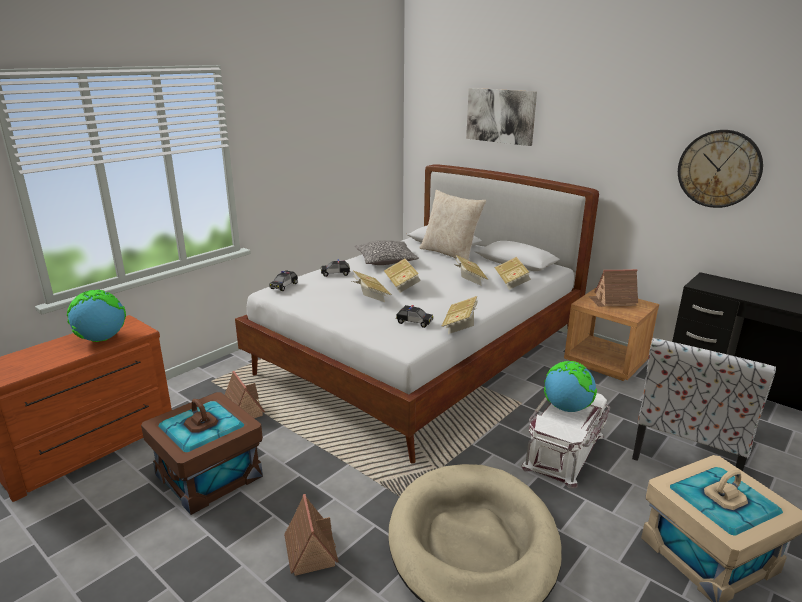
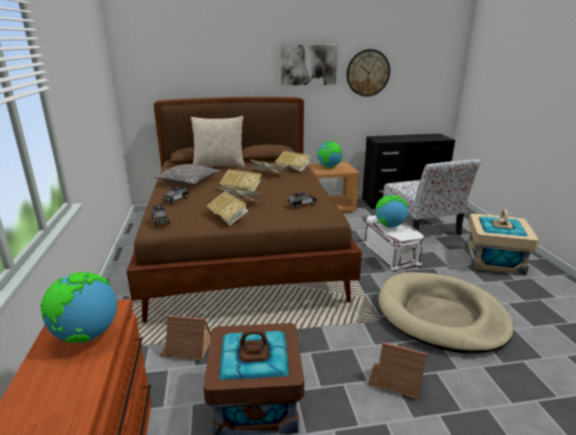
camera: 50 degrees left, 0 degrees up
(422, 358) = (242, 248): white bed -> brown bed
(461, 325) = (326, 196): book -> book (228, 217)
(500, 116) = (214, 53): picture -> picture (308, 65)
(612, 301) = (329, 167): toy house -> globe

